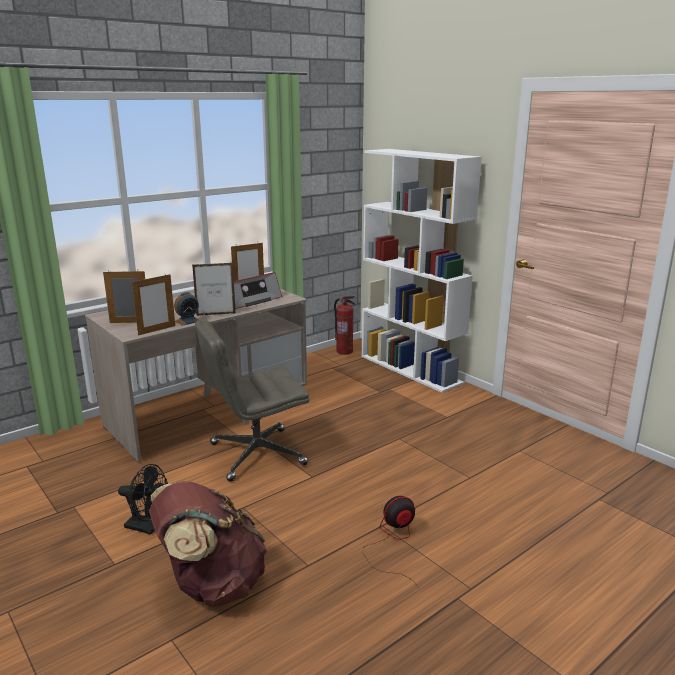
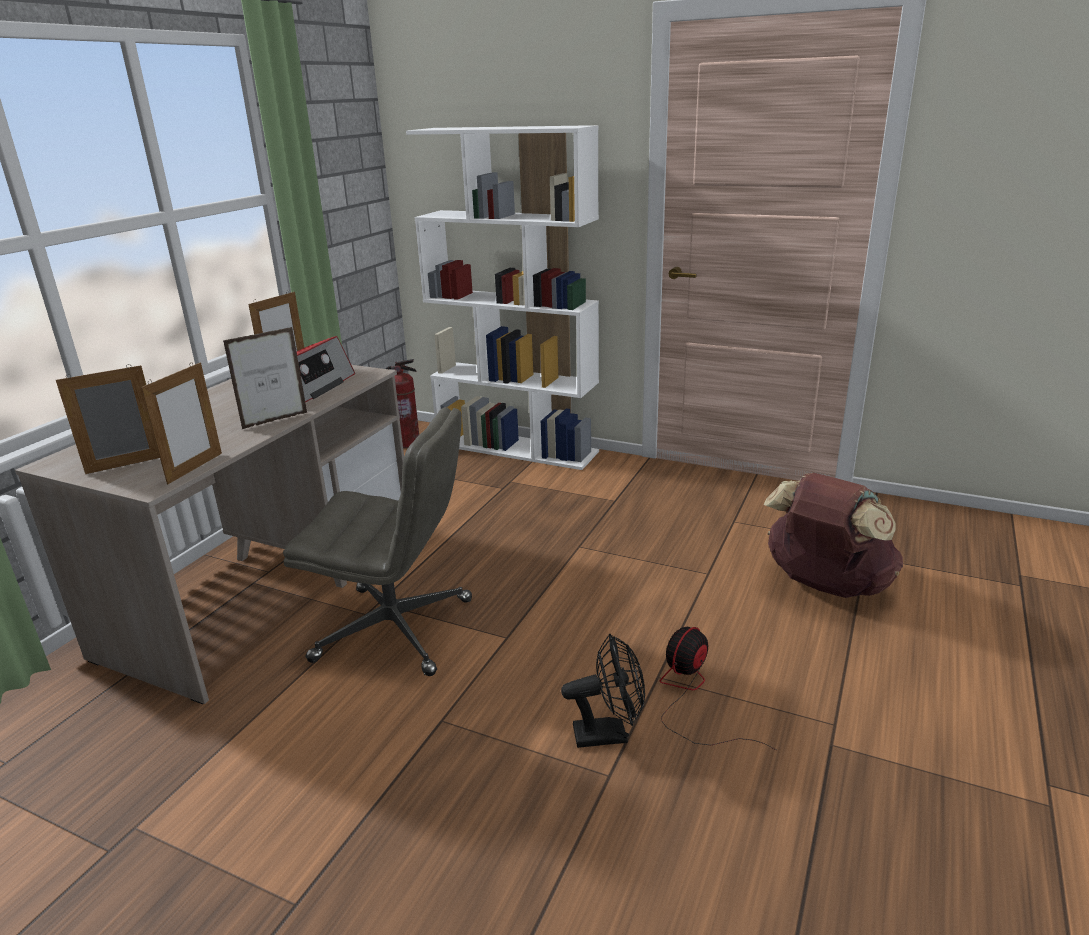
camera: 25 degrees left, 5 degrees up
(148, 527) = (307, 812): black fan -> black fan (609, 733)
(187, 321) = (236, 441): alarm clock -> none
(211, 585) = (492, 869): brown backpack -> brown backpack (825, 585)
(256, 454) = (396, 629): grey office chair -> grey office chair turned 120 degrees counterclockwise

